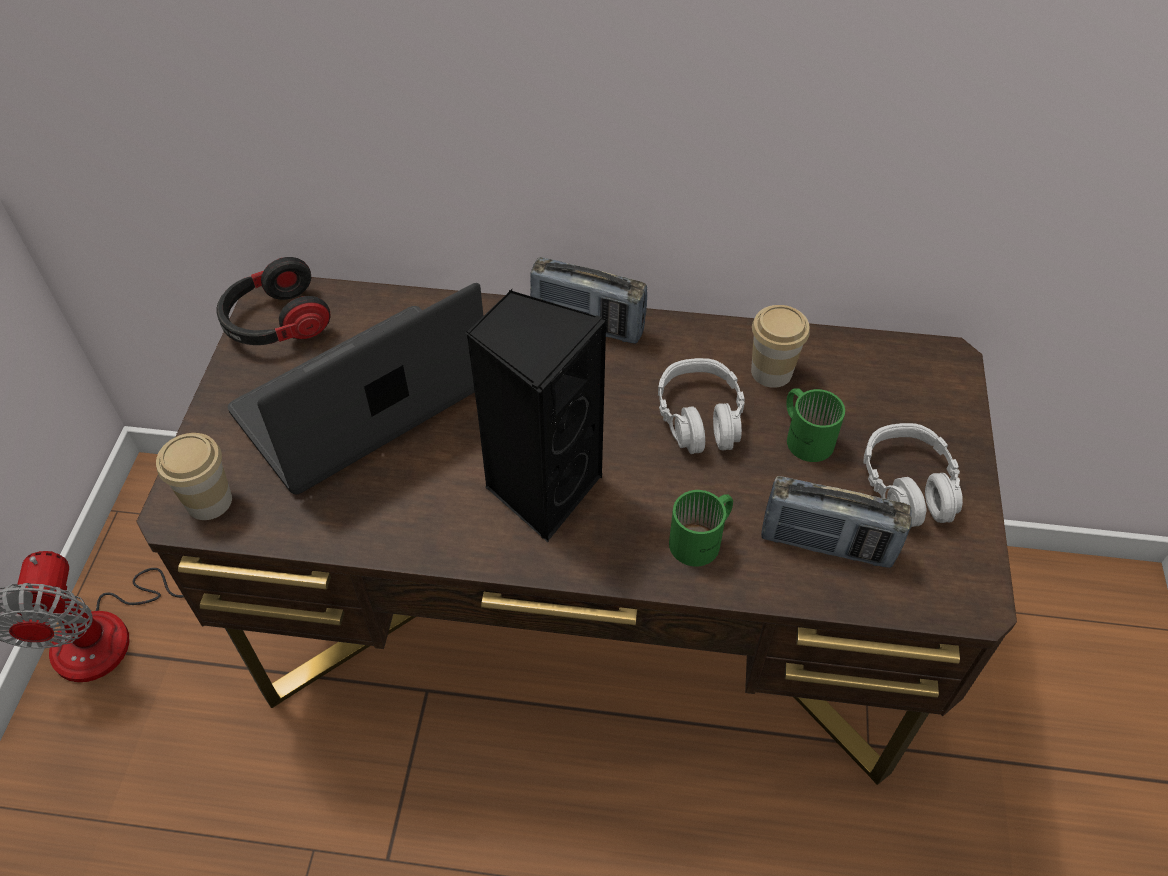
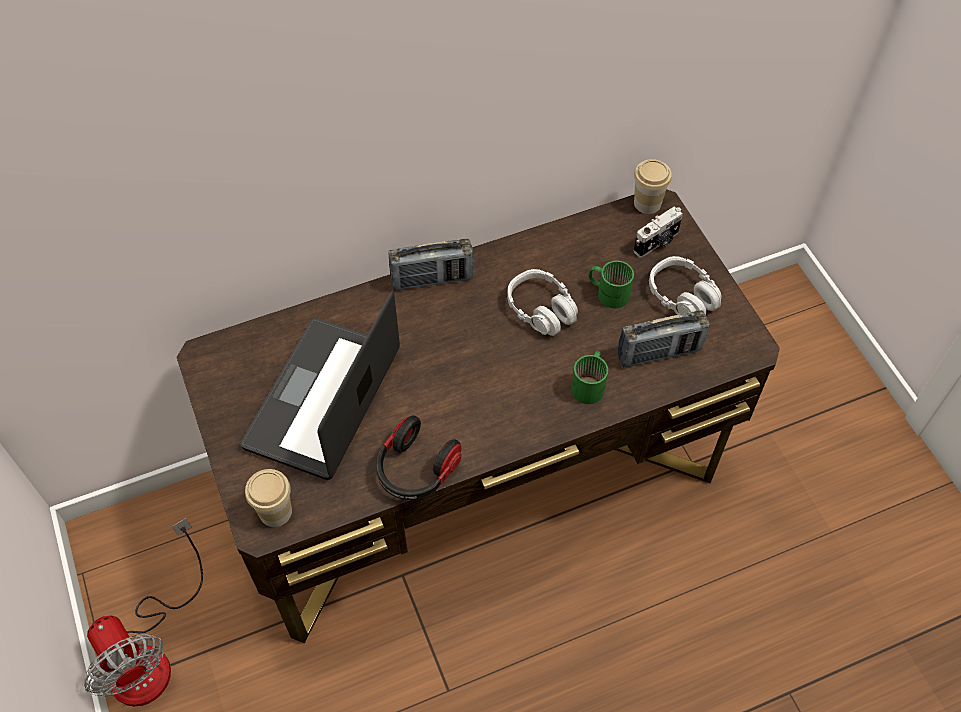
camera: 30 degrees left, 5 degrees up
(276, 323) = (222, 374): headphones -> headphones (415, 470)
(541, 488) = (477, 399): black speaker -> none
(771, 372) = (564, 260): cup -> cup (647, 203)
(915, 404) = (657, 243): none -> camera

